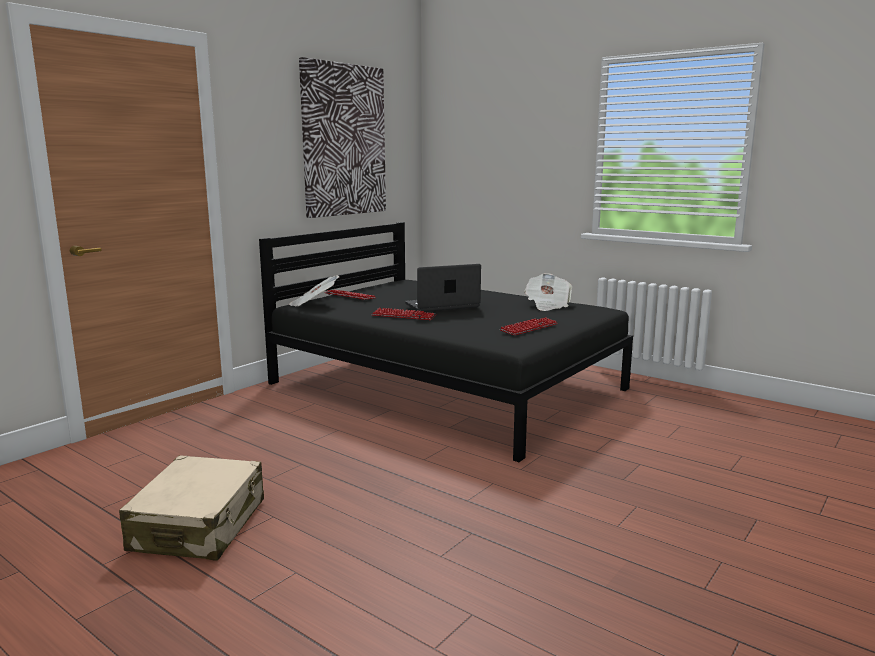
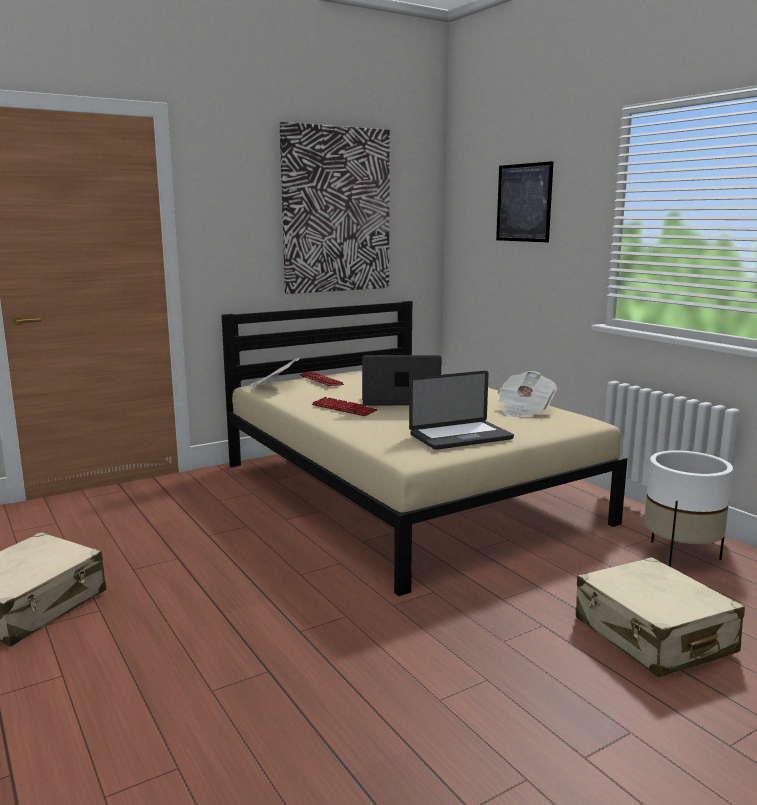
camera: 20 degrees right, 0 degrees up
(447, 386) = (405, 491): black bed -> beige bed
(507, 135) = (524, 202): none -> picture
(529, 328) = (461, 437): keyboard -> laptop
(687, 405) = (680, 557): none -> white planter
(716, 458) = (653, 636): none -> beige suitcase

